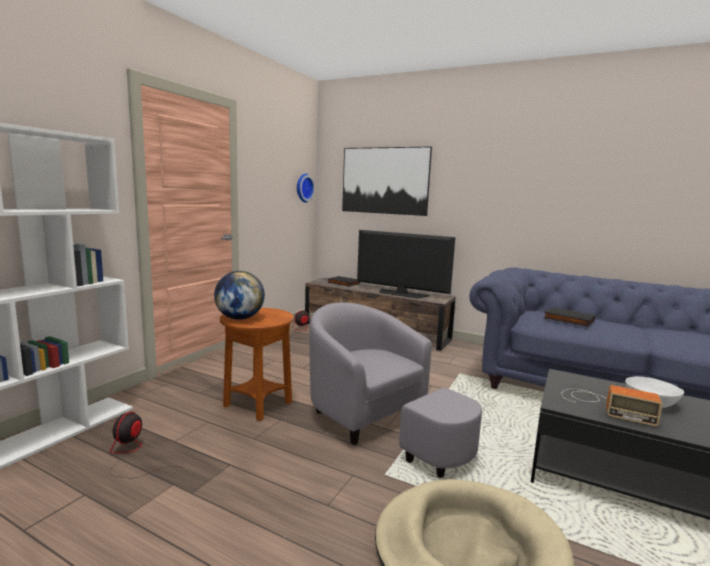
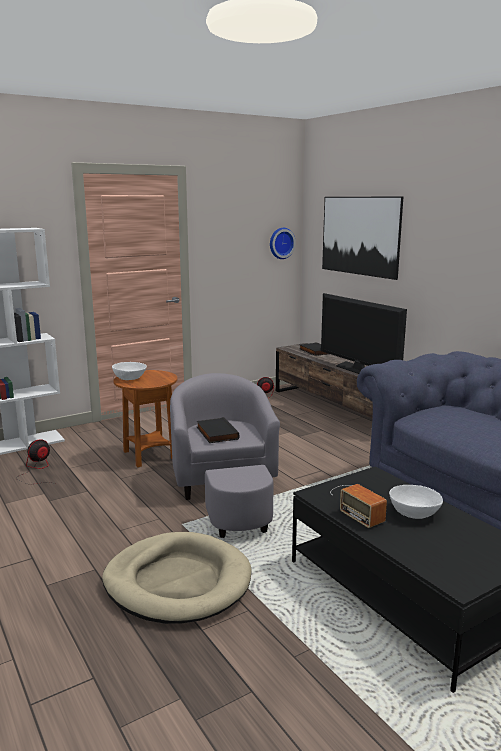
camera: 30 degrees right, 5 degrees up
(240, 318) = (130, 378): globe -> white bowl
(568, 320) = (462, 421): black book -> black book (216, 433)

